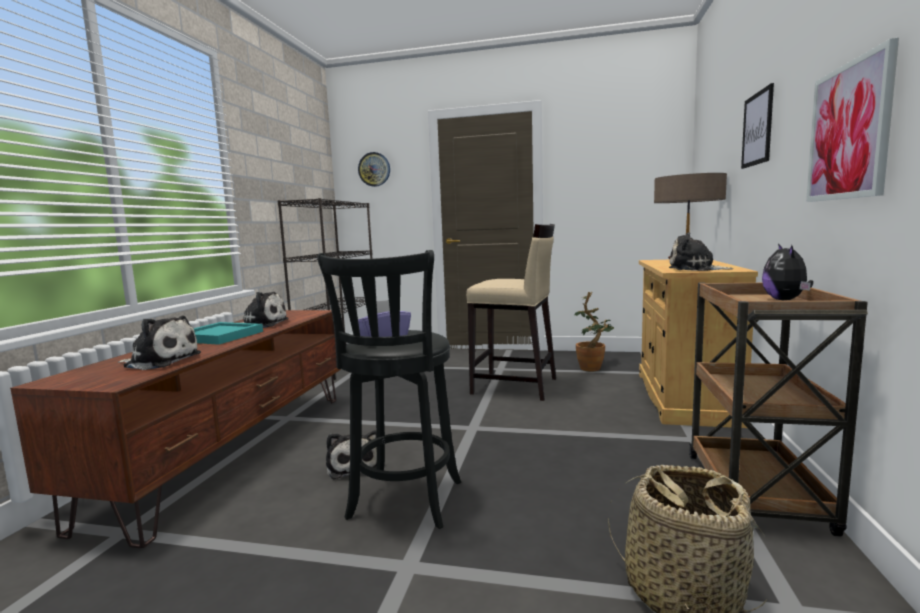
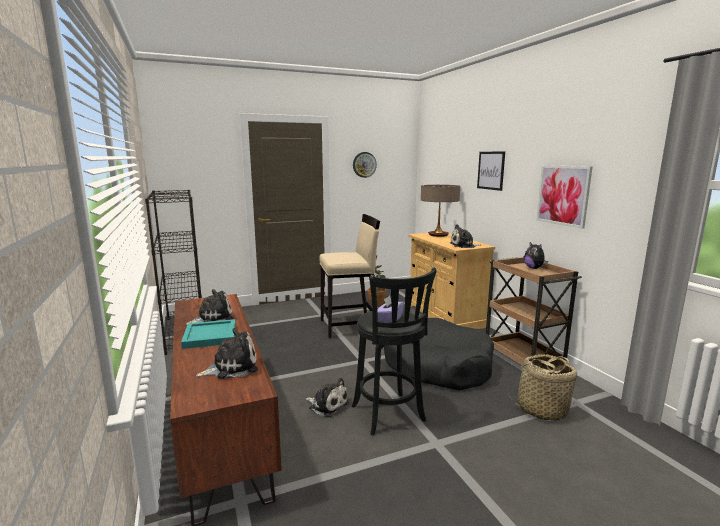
camera: 35 degrees left, 5 degrees up
(374, 169) = (189, 159): wall clock -> wall clock (364, 164)
(571, 460) = (437, 365): none -> black dog bed

